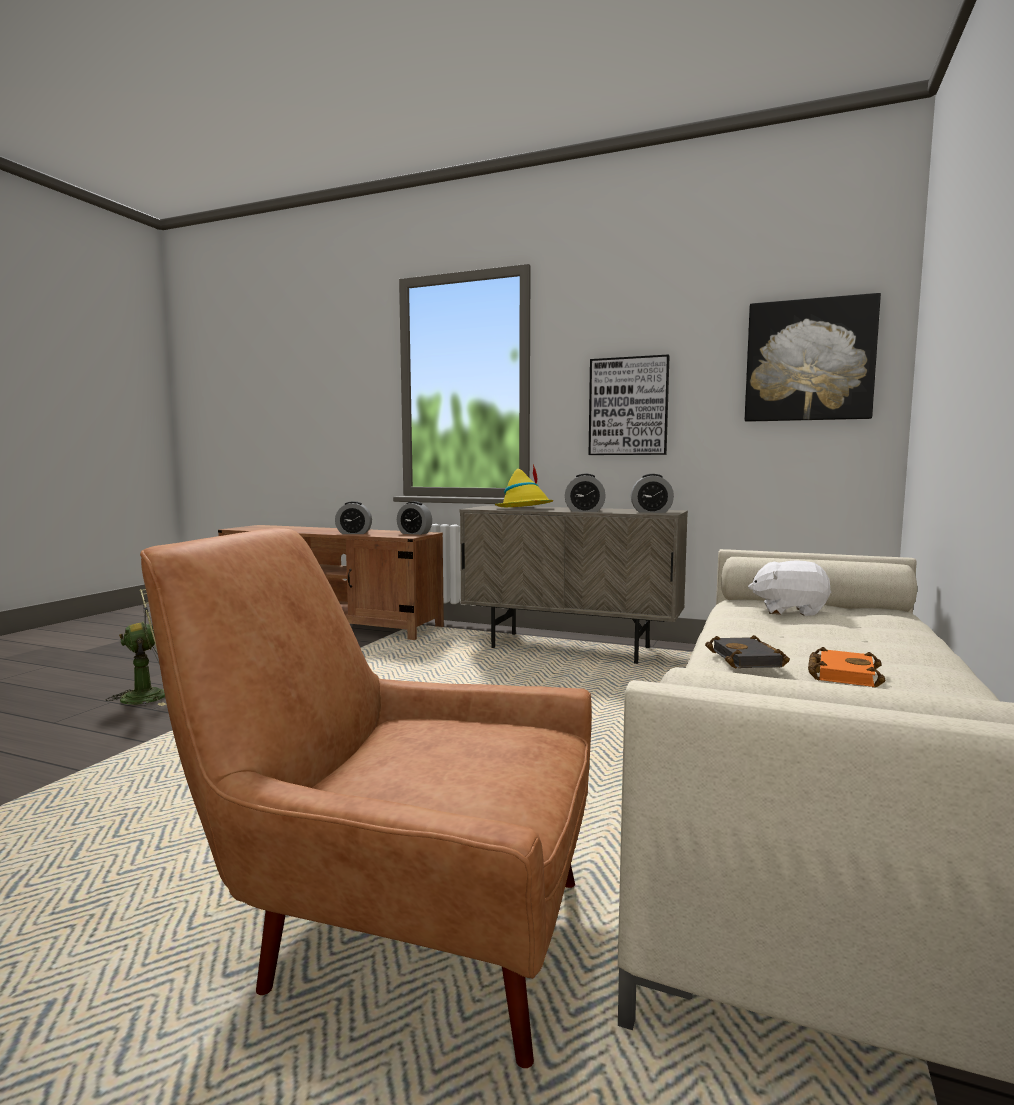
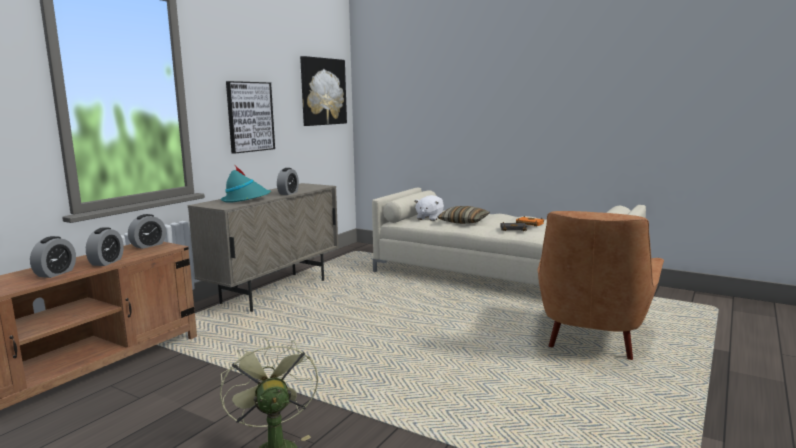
camera: 80 degrees left, 5 degrees up
(525, 508) = (246, 200): yellow hat -> turquoise hat
(651, 512) = (311, 187): alarm clock -> alarm clock (56, 273)
(785, 629) = (463, 222): none -> pillow

